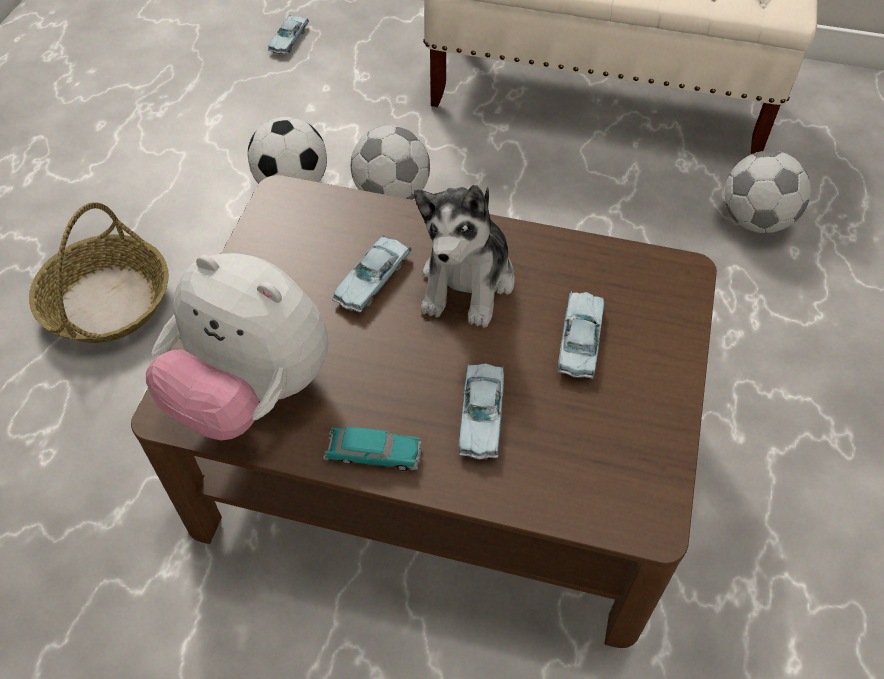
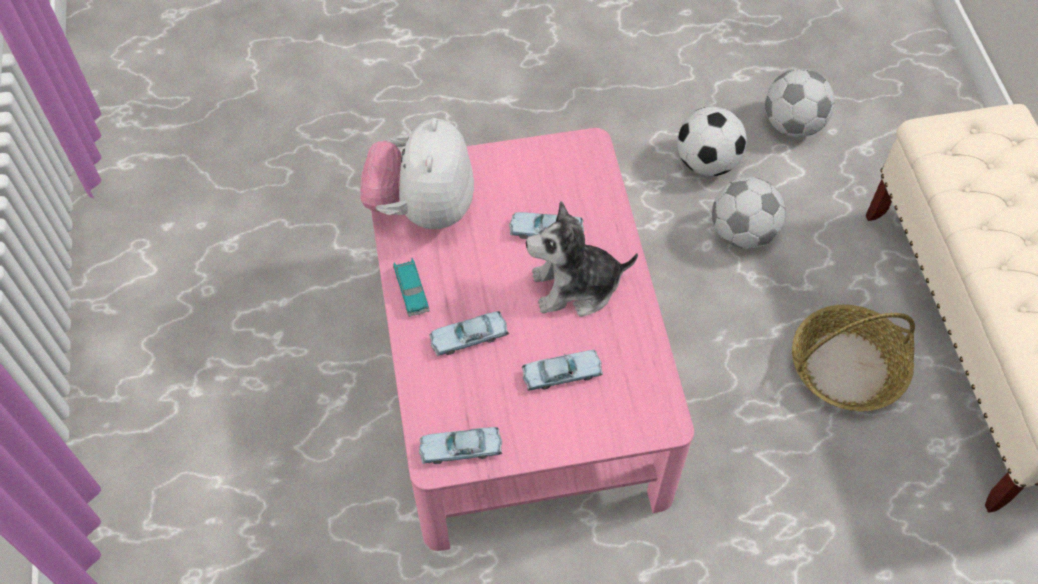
camera: 65 degrees right, 5 degrees up
(108, 303) = (528, 111): basket -> basket (846, 368)
(289, 40) = (871, 77): blue toy car -> blue toy car (460, 448)
(442, 451) = (519, 371): brown coffee table -> pink coffee table
(755, 220) = (903, 530): football -> football (792, 125)

